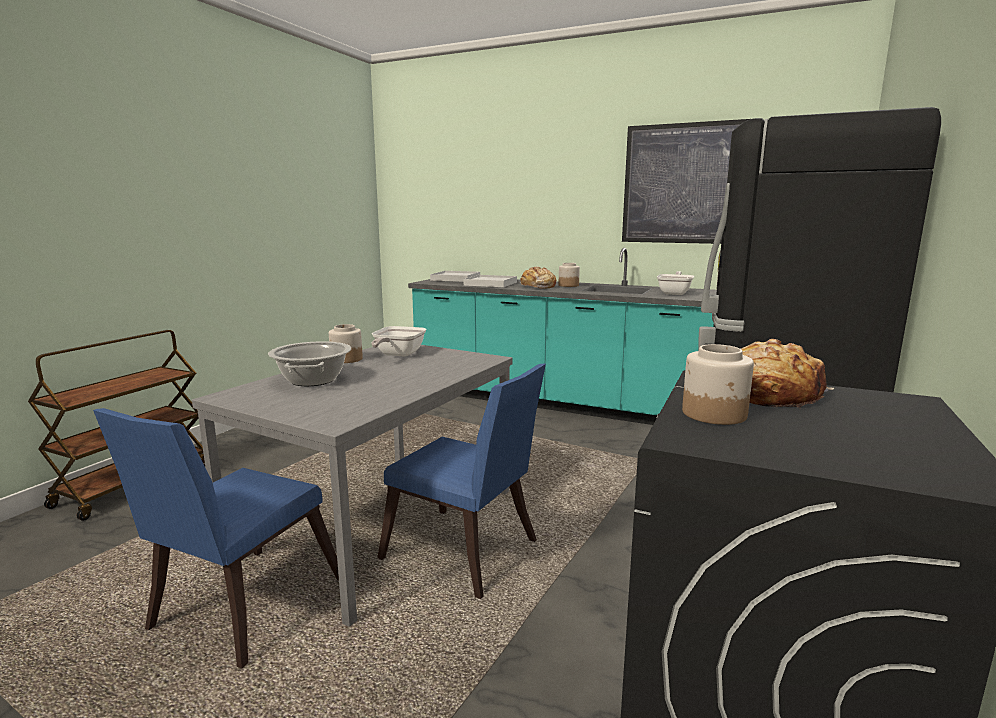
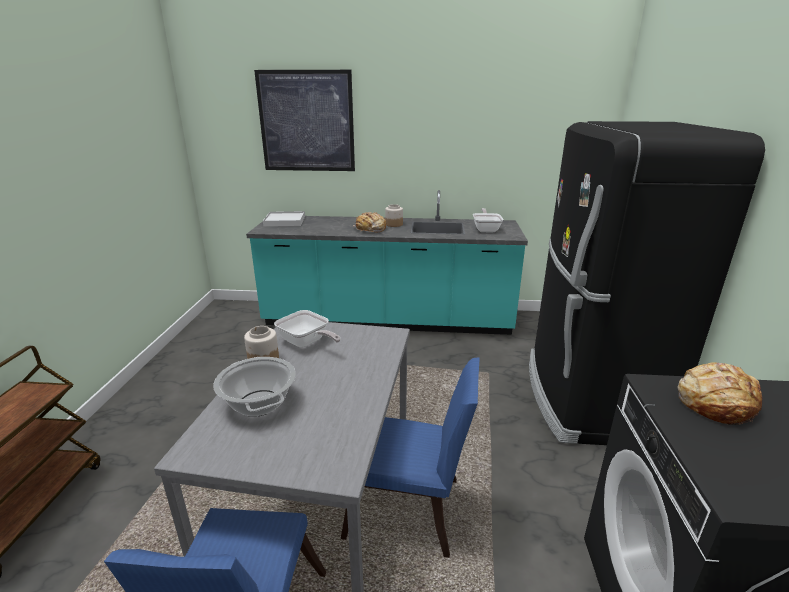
camera: 20 degrees left, 10 degrees up
(397, 355) = (306, 343): frying pan -> frying pan turned 45 degrees counterclockwise
(490, 284) = (325, 228): white tray -> none
(682, 184) = (483, 134): picture -> picture (306, 122)
(715, 414) = (715, 447): jar -> none

